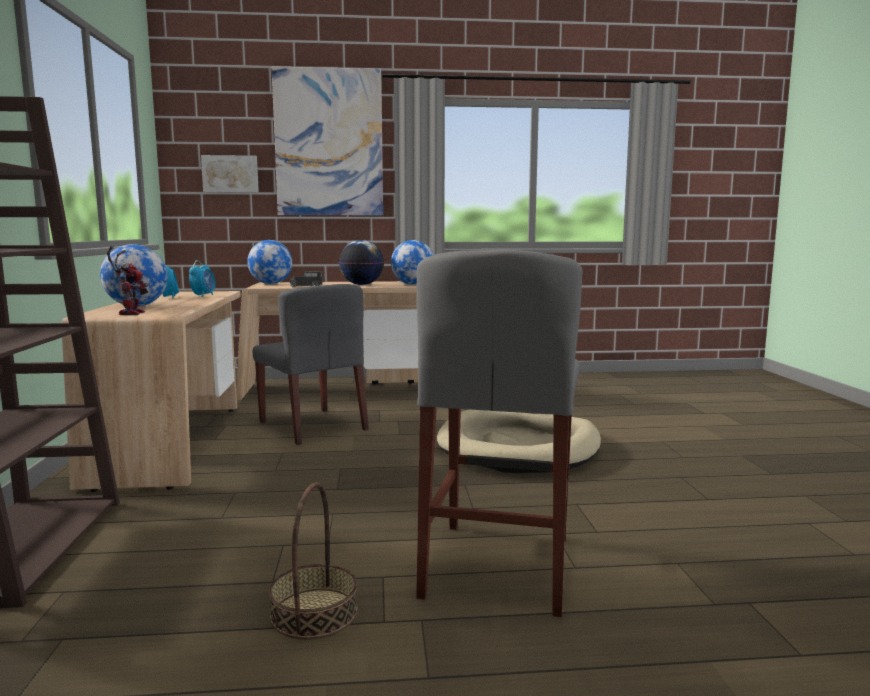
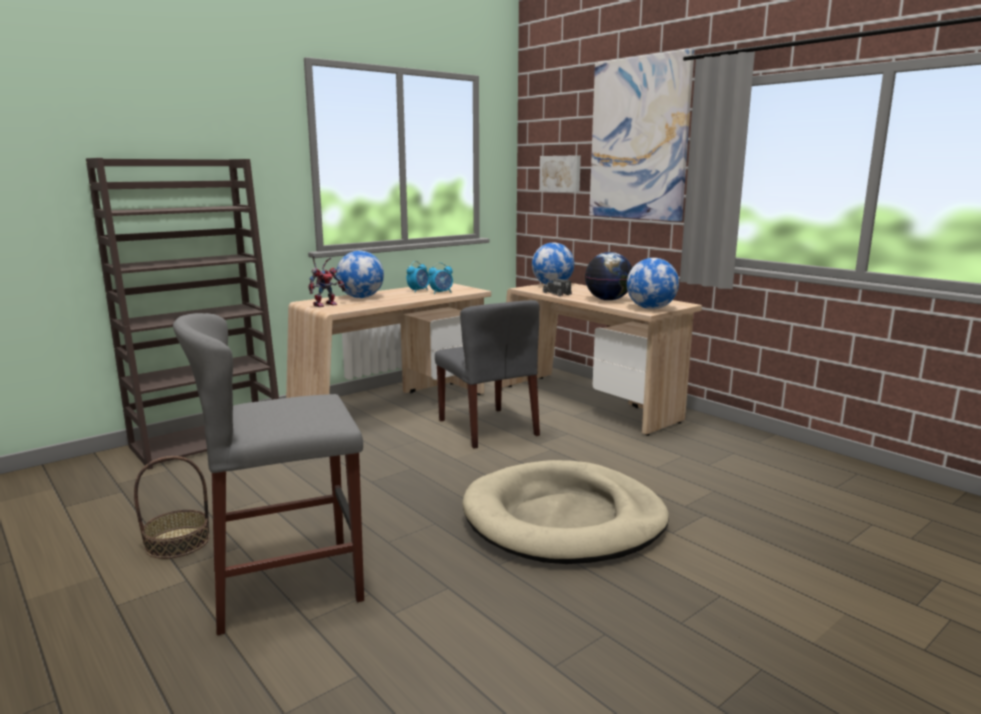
camera: 55 degrees right, 5 degrees up
(313, 426) = (488, 428): grey chair -> grey chair turned 45 degrees counterclockwise

